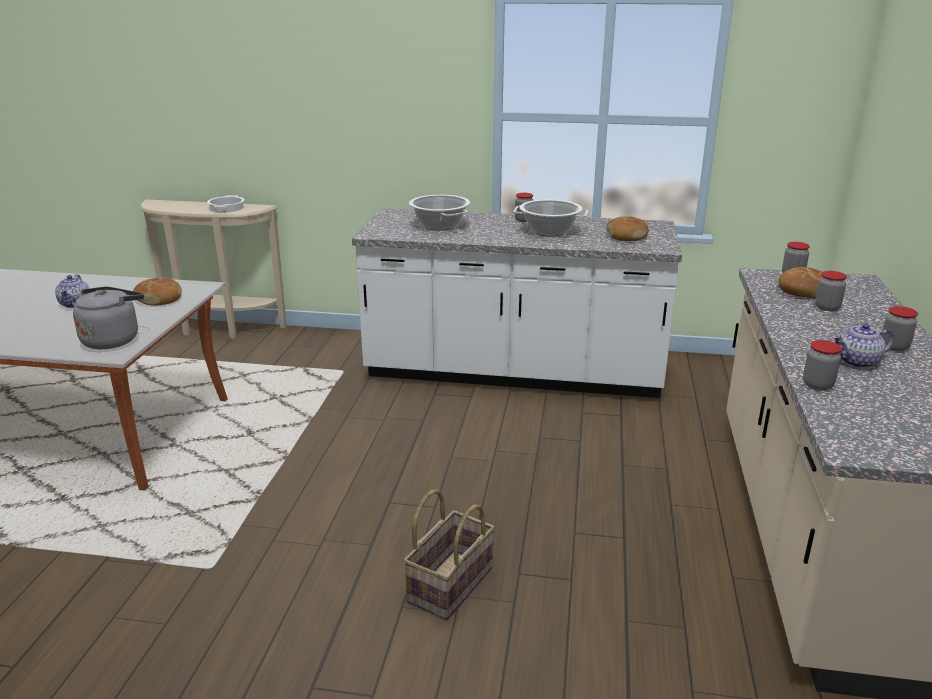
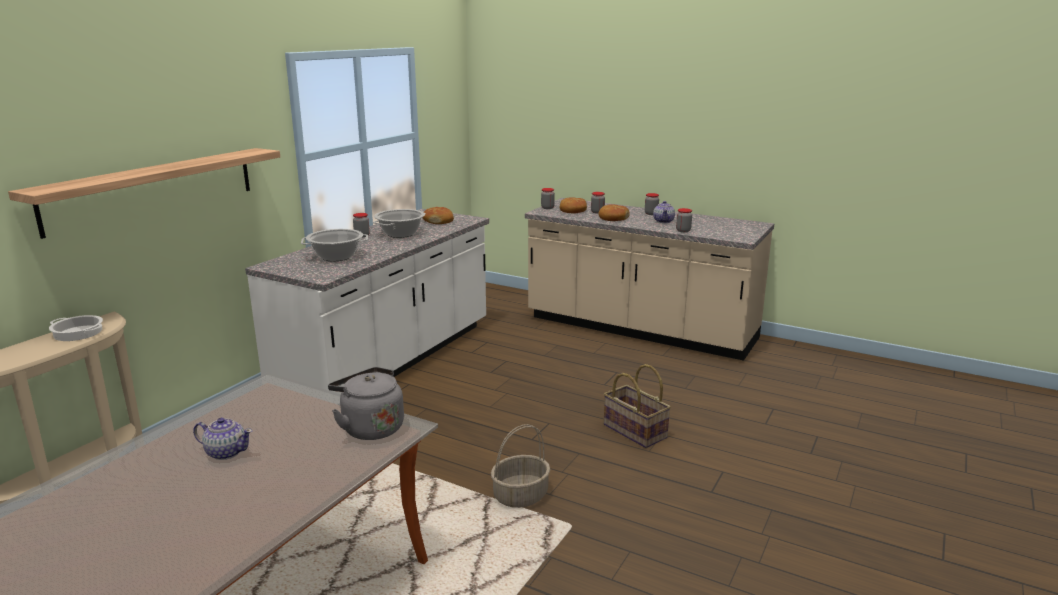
camera: 70 degrees left, 5 degrees down
(159, 299) = (276, 404): bread -> bread (613, 218)
(265, 520) = (520, 495): none -> basket
(321, 112) = (153, 189): none -> shelf

